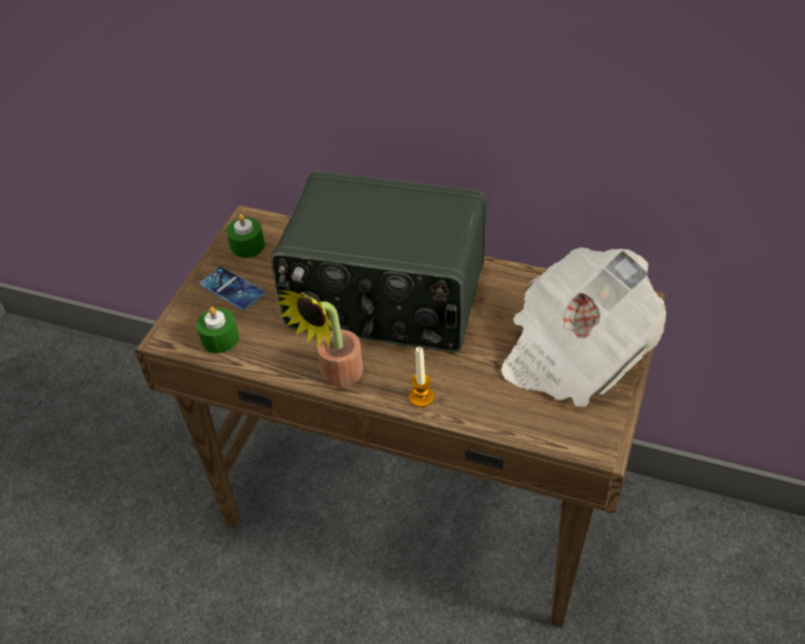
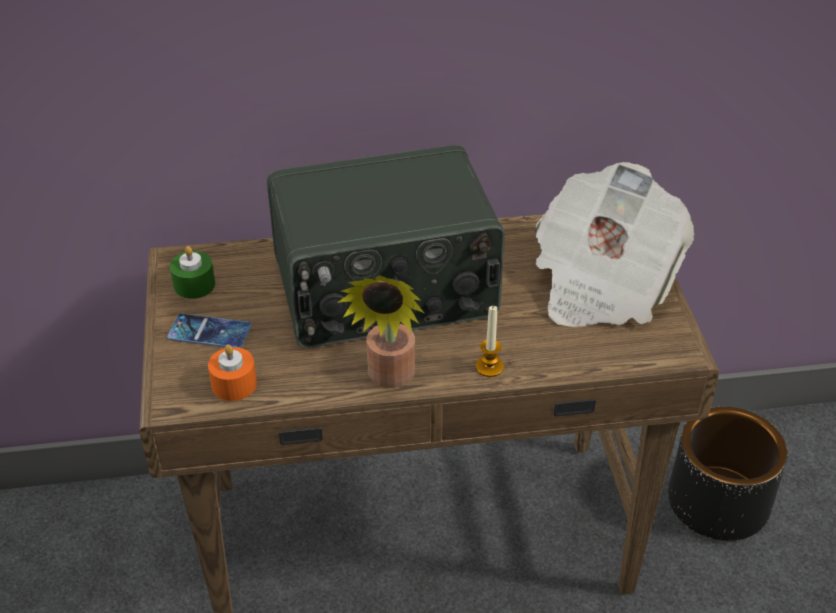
camera: 30 degrees left, 5 degrees down
(220, 338) = (234, 384): green candle -> orange candle
(689, 581) = (718, 502): none -> black planter

